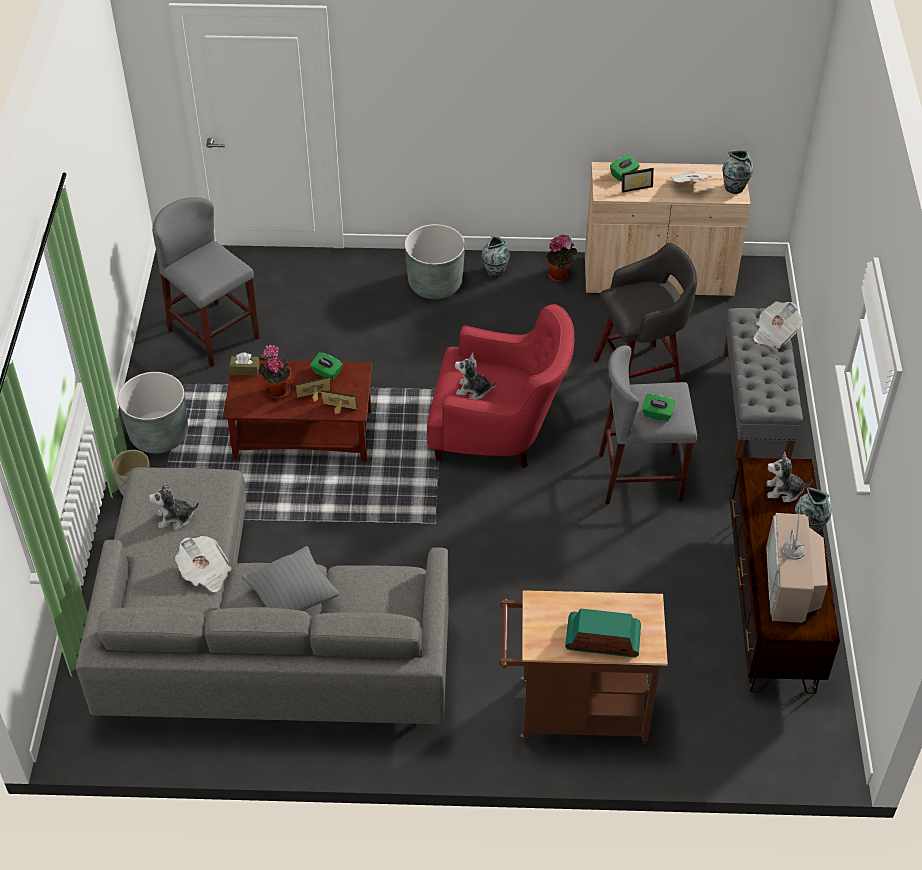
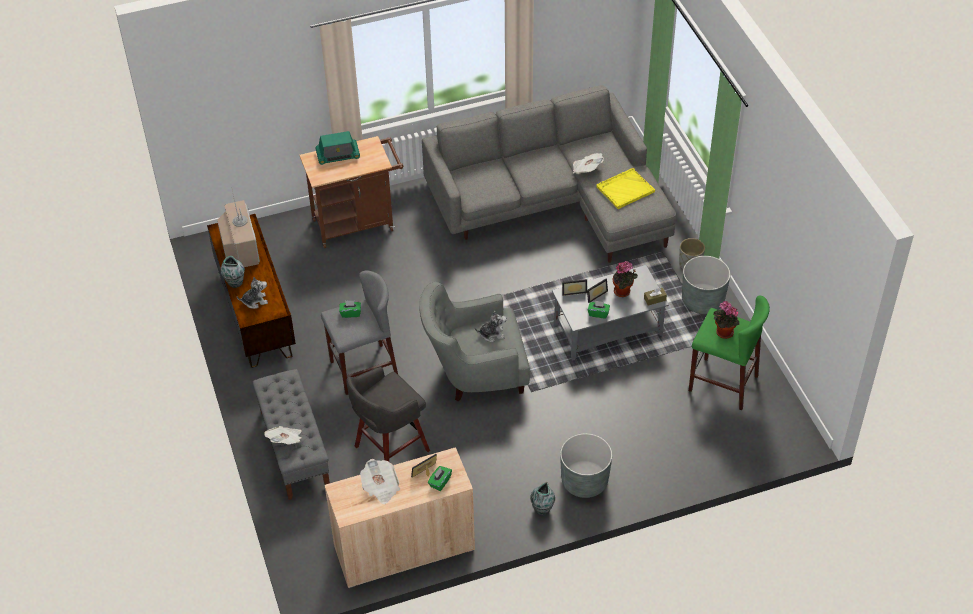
camera: 160 degrees right, 0 degrees up
(175, 518) = (624, 189): plush toy -> yellow tray
(213, 334) = (723, 383): grey stool -> green stool
(292, 597) = (529, 170): grey pillow -> none
(302, 435) = (608, 329): brown coffee table -> grey coffee table
(498, 432) = (475, 372): red armchair -> grey armchair
(560, 275) = (487, 522): potted plant -> potted plant (723, 333)
(734, 188) = (341, 497): vase -> none

